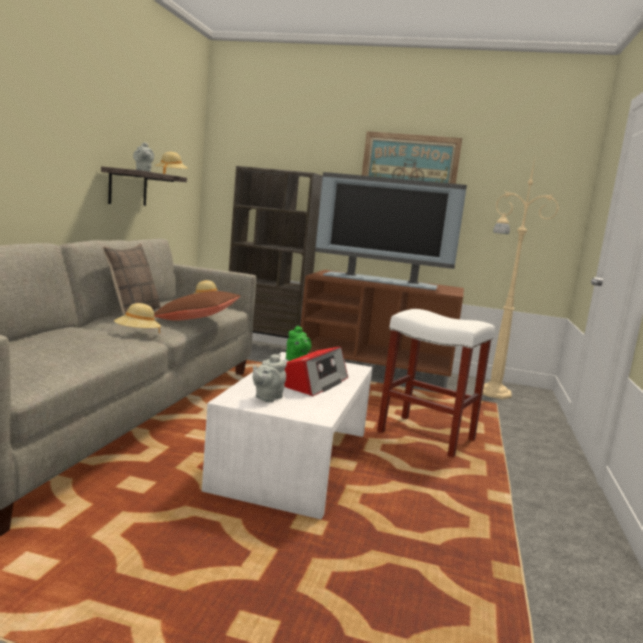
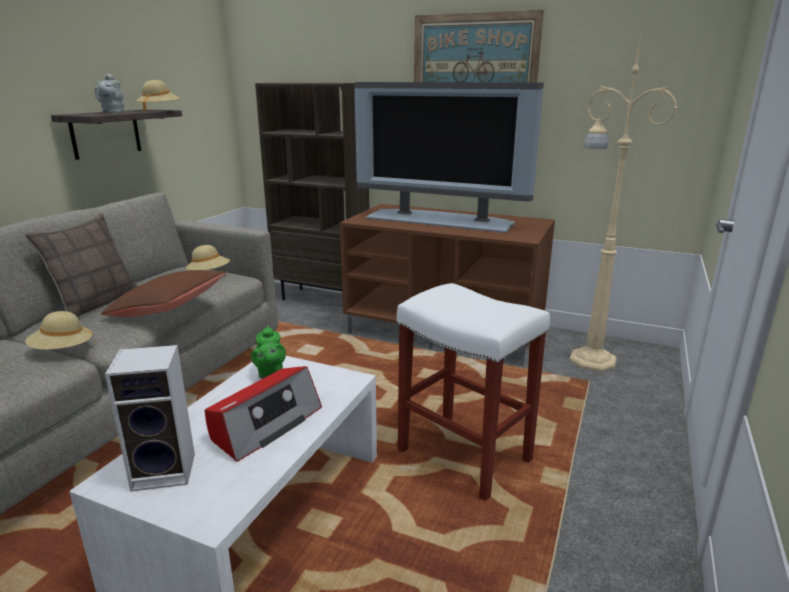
camera: 10 degrees right, 10 degrees up
(267, 397) = (167, 470): grey teapot -> speaker

